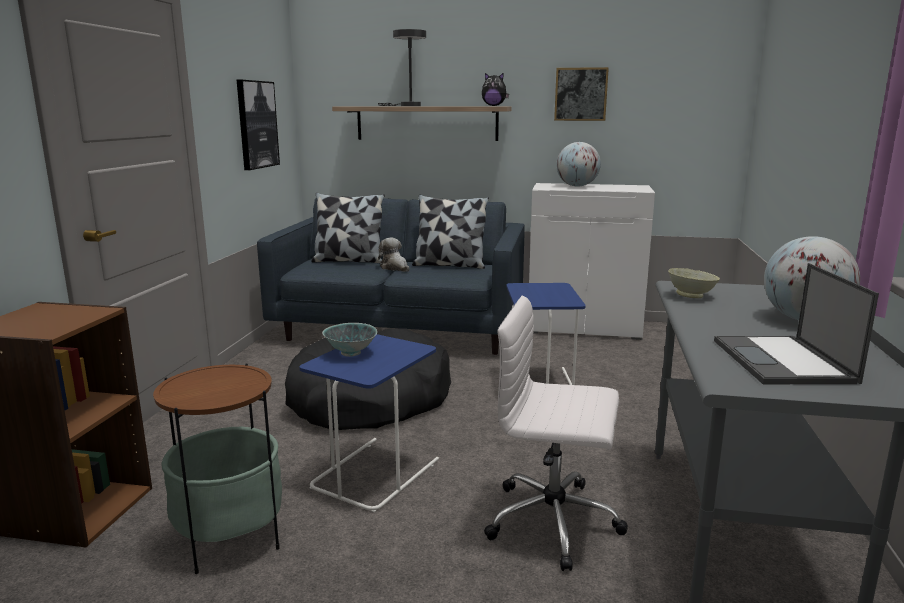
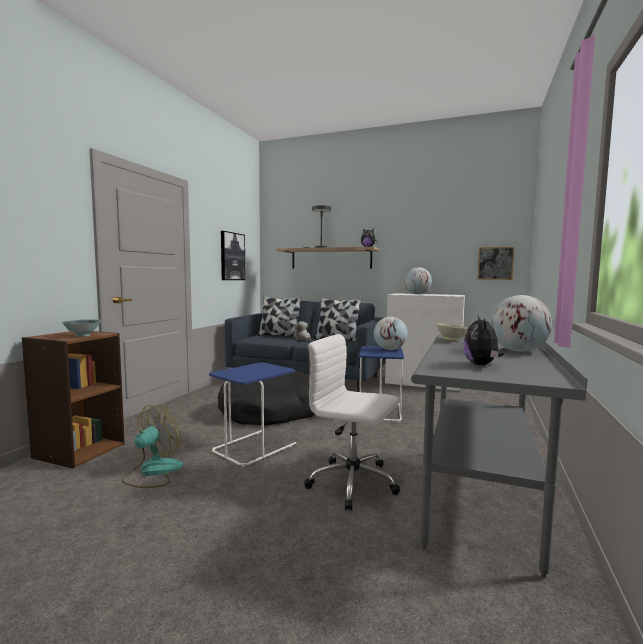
camera: 10 degrees right, 10 degrees down
(230, 538) = (153, 472): side table -> fan
(350, 353) = (242, 369): bowl -> bowl (82, 336)
(555, 290) = (390, 349): none -> globe
(580, 94) = (421, 240): picture -> picture (495, 263)
(783, 361) = (482, 365): laptop -> plush toy

